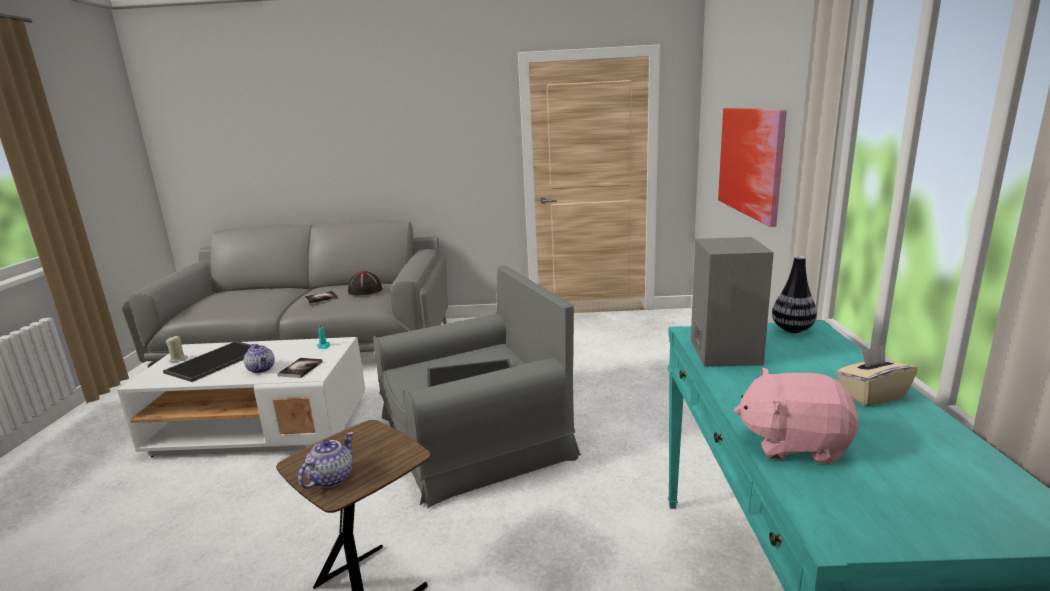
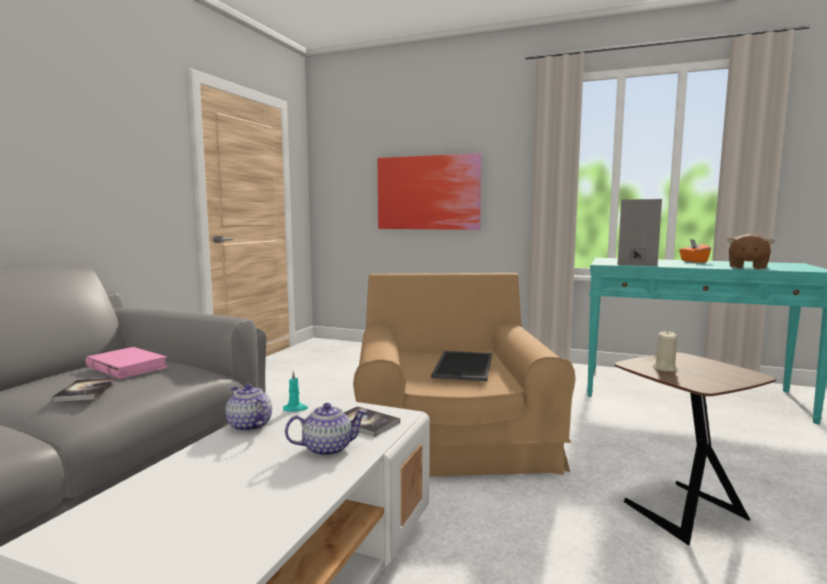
camera: 70 degrees left, 10 degrees down
(178, 359) = (122, 543): beige candle -> beige candle (664, 368)
(215, 361) = (222, 492): tray -> none
(331, 478) = (727, 376): teapot -> teapot (248, 426)
(365, 291) = (127, 367): black hat -> pink book
(474, 436) = (451, 439): grey armchair -> brown armchair
(792, 329) = (607, 259): vase -> none
(793, 443) = (747, 267): pink plush toy -> brown plush toy
(871, 395) = (693, 261): beige tissue box -> orange tissue box

